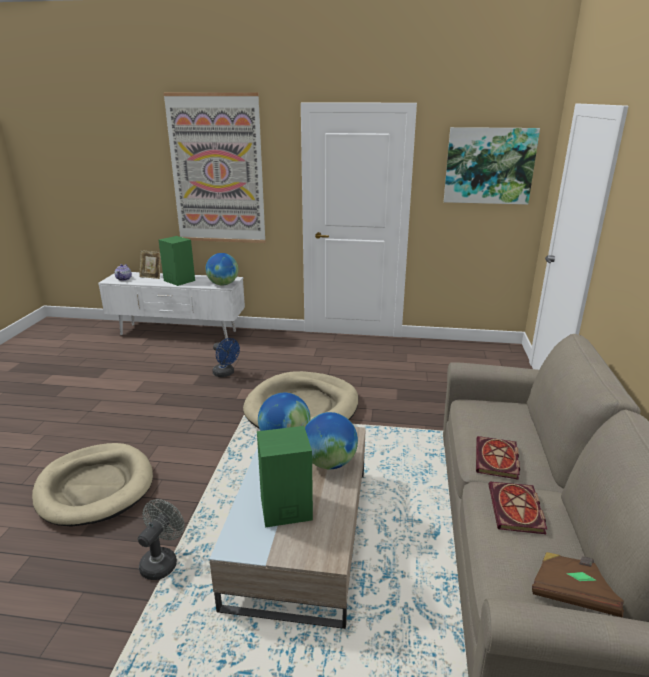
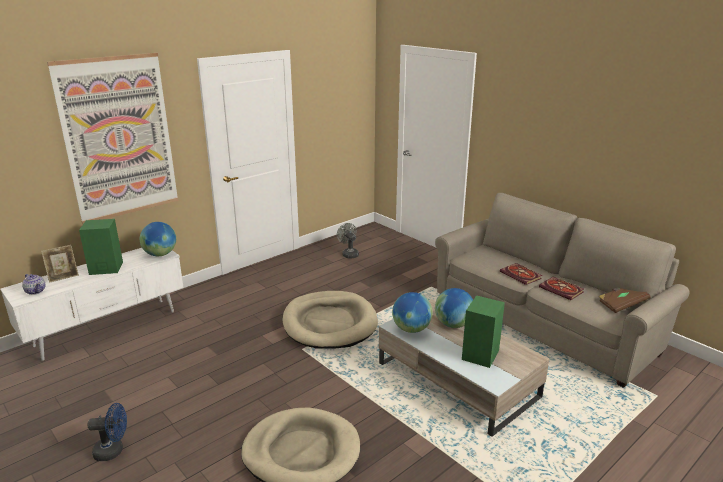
camera: 50 degrees left, 0 degrees up
(162, 561) = (425, 444): grey fan -> grey fan (349, 254)
(226, 374) = (227, 333): blue fan -> blue fan (113, 450)
(489, 166) = (341, 93): picture -> none

